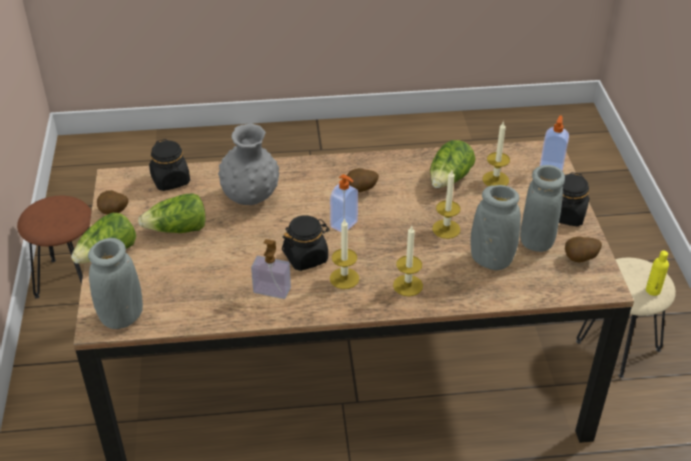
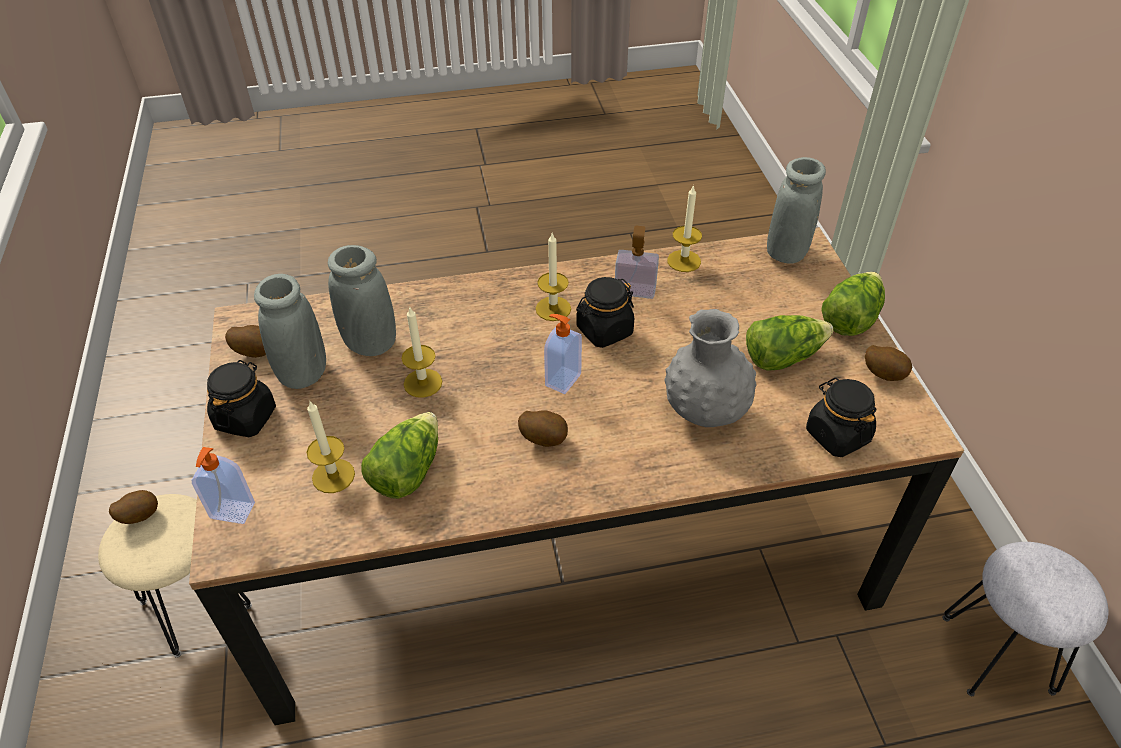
camera: 175 degrees right, 5 degrees up
(70, 279) = (997, 654): brown stool -> grey stool
(408, 285) = (477, 306): candle -> candle (684, 261)
(653, 290) = (140, 516): yellow bottle -> potato

